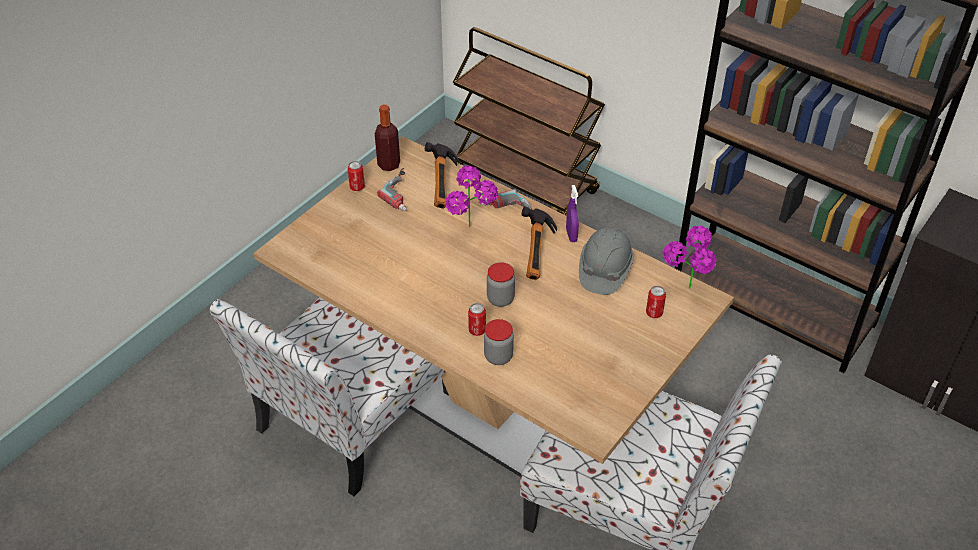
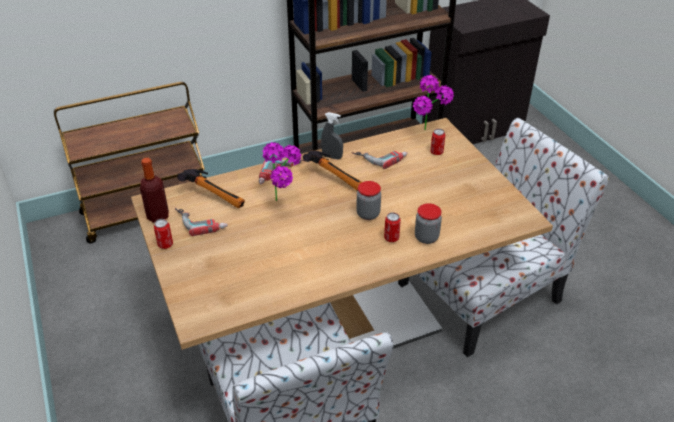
camera: 60 degrees left, 5 degrees down
(571, 235) = (332, 157): purple spray bottle -> grey spray bottle
(604, 270) = (380, 156): grey hard hat -> power drill

